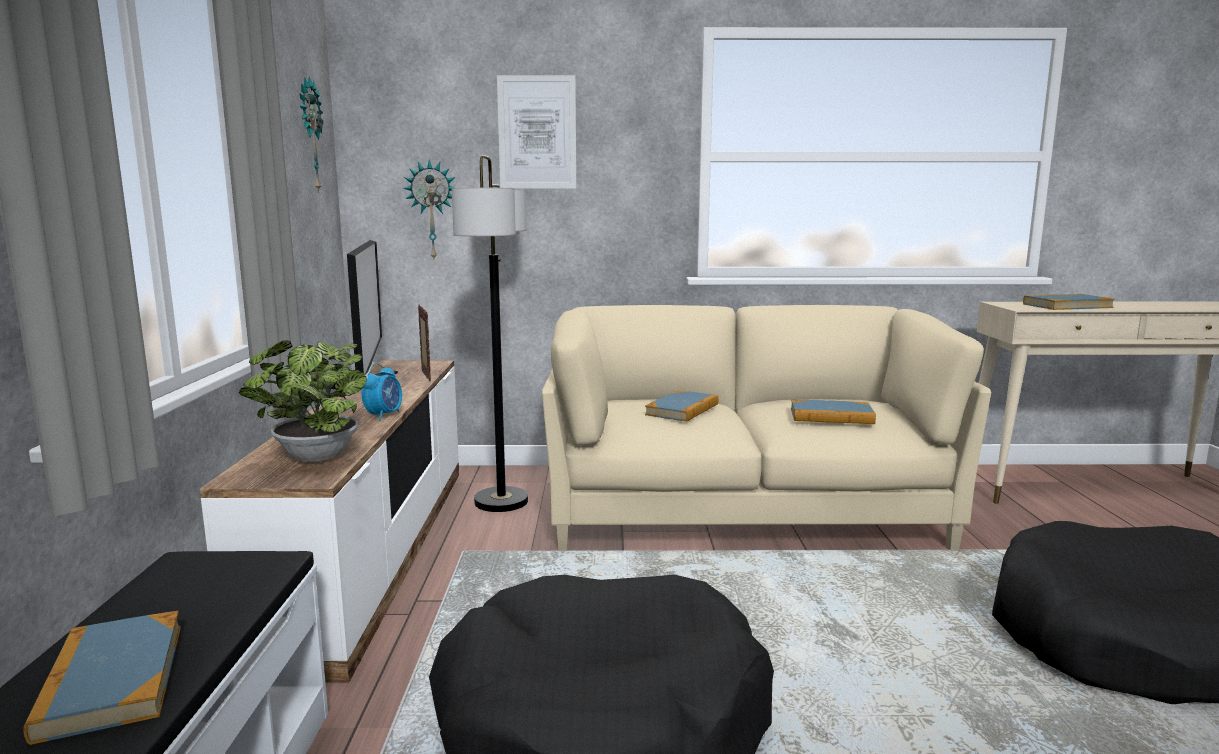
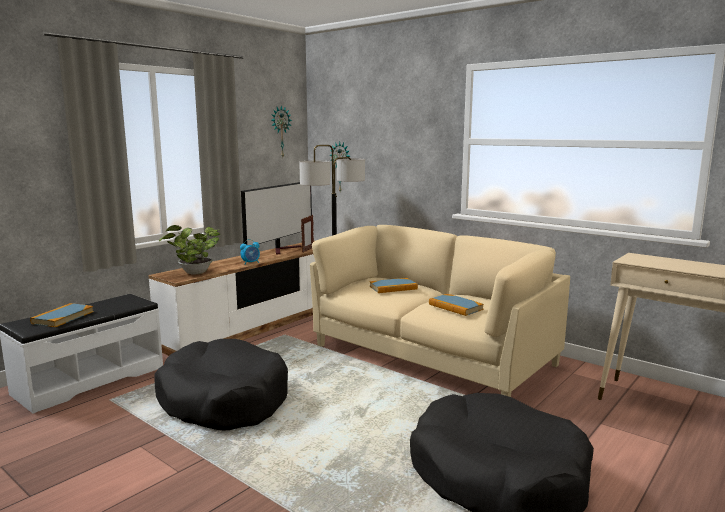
camera: 40 degrees right, 0 degrees up
(537, 132) = (385, 127): picture -> none
(1067, 306) = (677, 264): book -> none

